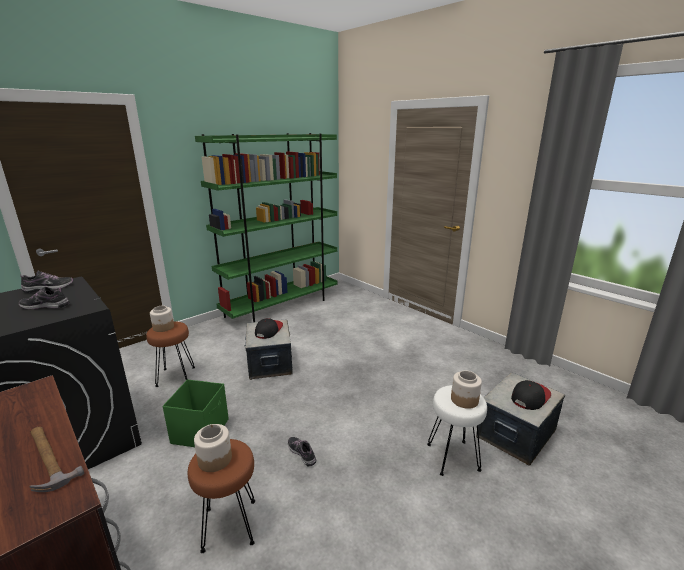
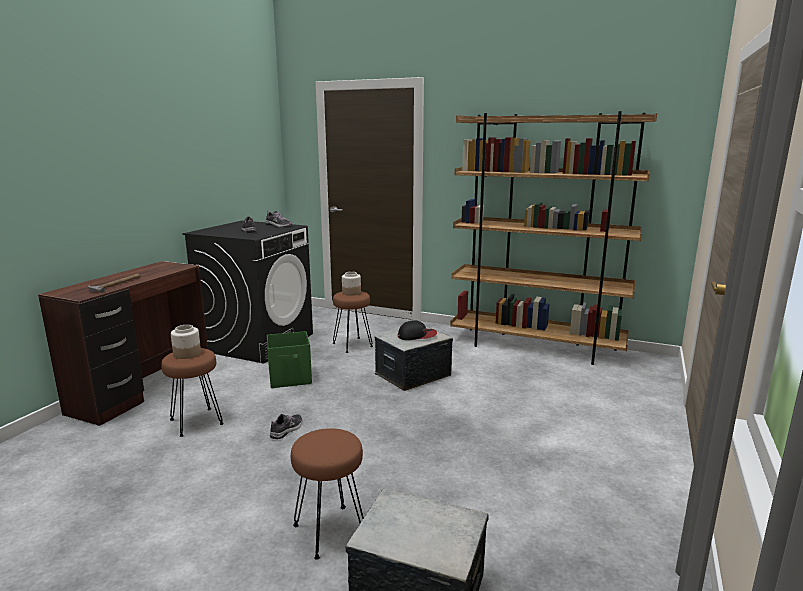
camera: 65 degrees right, 5 degrees down
(282, 306) = (536, 347): green bookcase -> brown bookcase
(452, 457) = (330, 530): white stool -> brown stool
(464, 400) = (324, 446): jar -> none
(530, 397) = (422, 535): cap -> none

